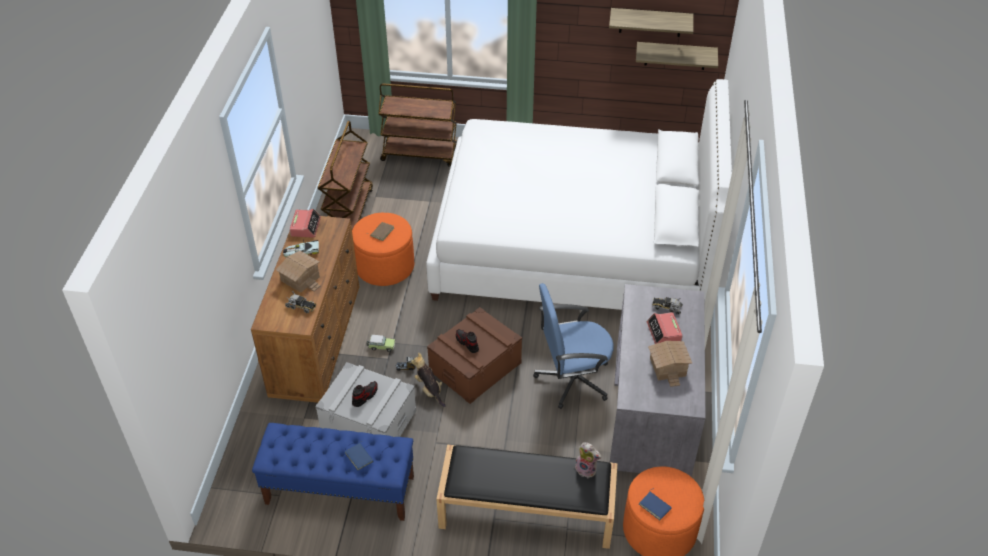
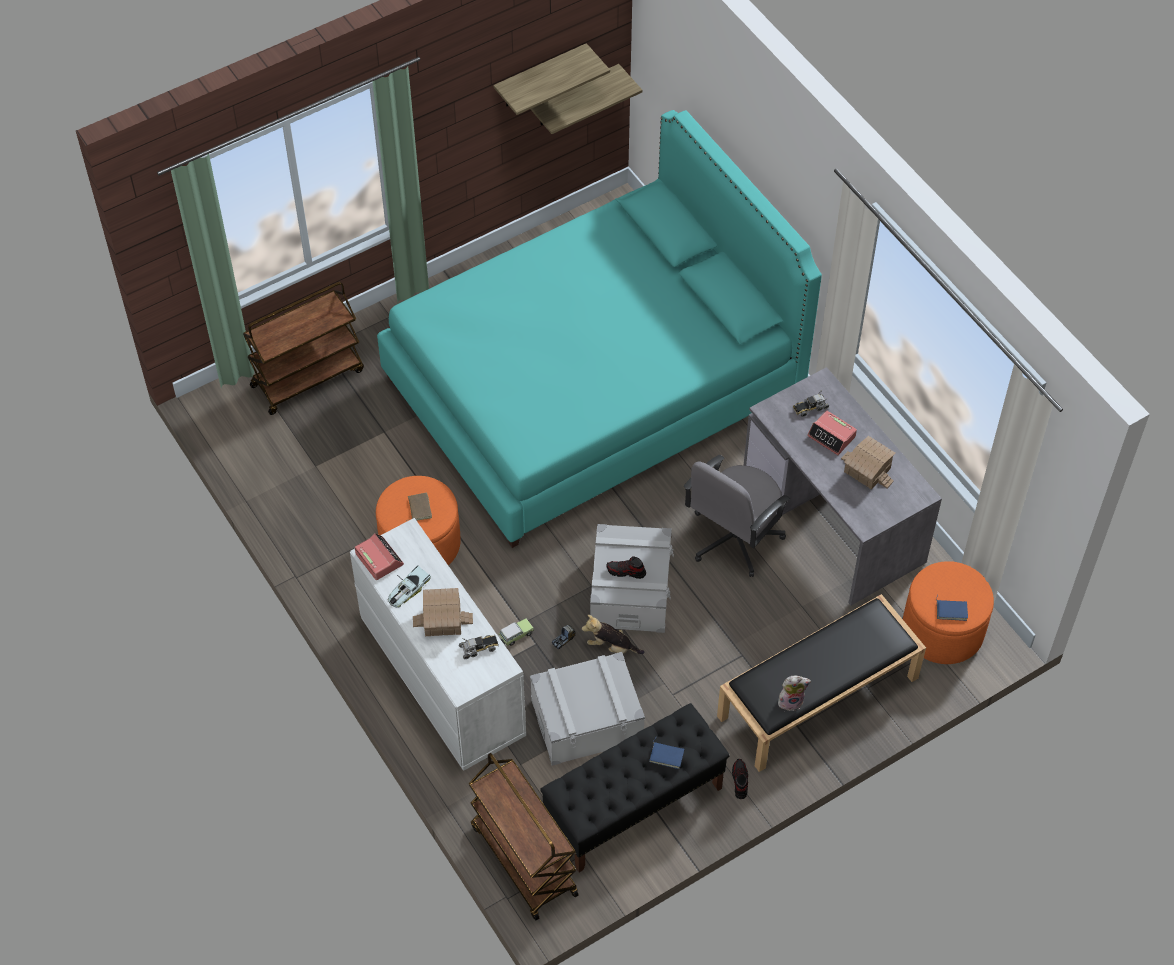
camera: 40 degrees left, 10 degrees up
(316, 341) = (442, 677): brown dresser -> white dresser
(339, 490) = (633, 806): blue bench -> black bench
(348, 212) = (306, 505): brown cart -> brown cart (523, 860)
(365, 396) = (587, 696): shoe -> shoe (740, 781)
(475, 366) = (630, 590): brown storage box -> grey storage box
(572, 379) = (733, 538): blue office chair -> grey office chair
(573, 246) = (593, 386): white bed -> turquoise bed
(587, 469) = (866, 618): plush toy -> plush toy (791, 700)

